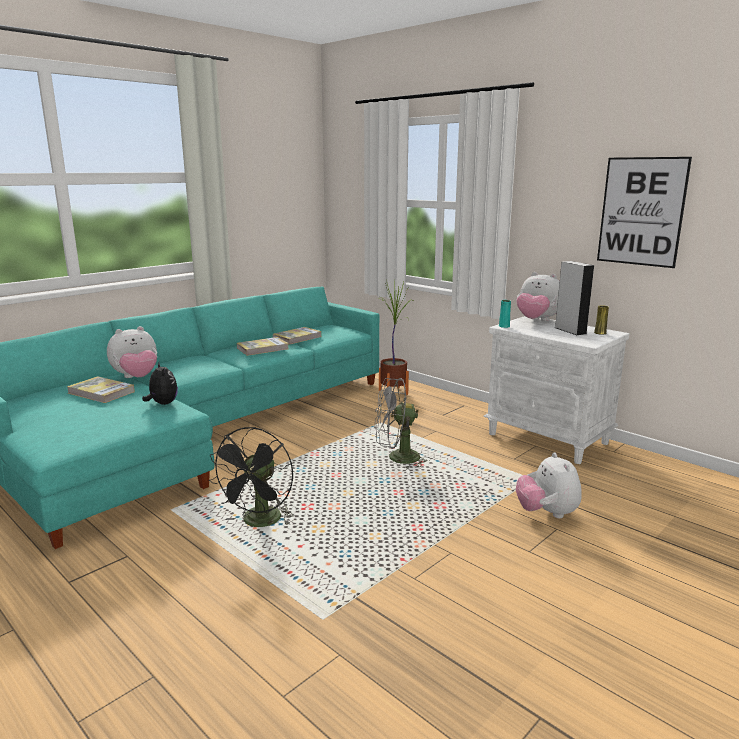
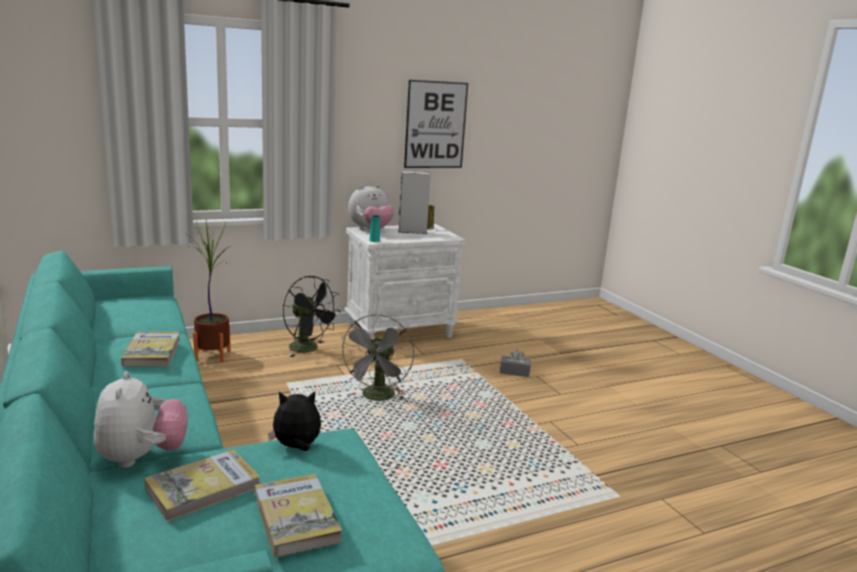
camera: 70 degrees left, 0 degrees up
(259, 523) = (453, 499): black fan -> black fan (309, 349)
(297, 338) = (133, 327): book -> book (296, 518)
(546, 513) = (514, 372): plush toy -> grey tissue box

